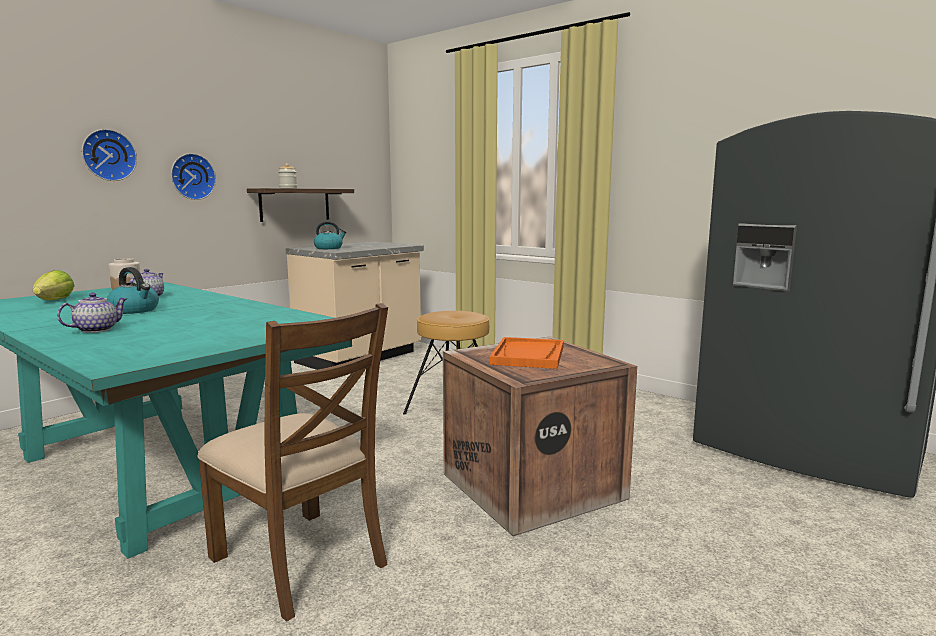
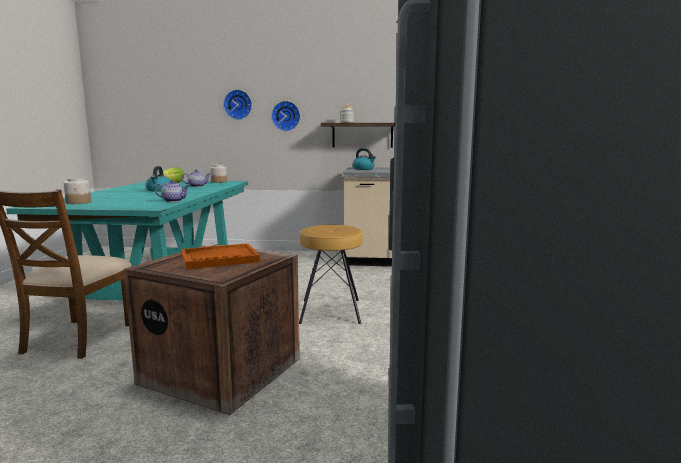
camera: 55 degrees right, 0 degrees up
(96, 330) = (107, 194): teapot -> teapot (173, 201)
(156, 344) = (78, 202): none -> jar

